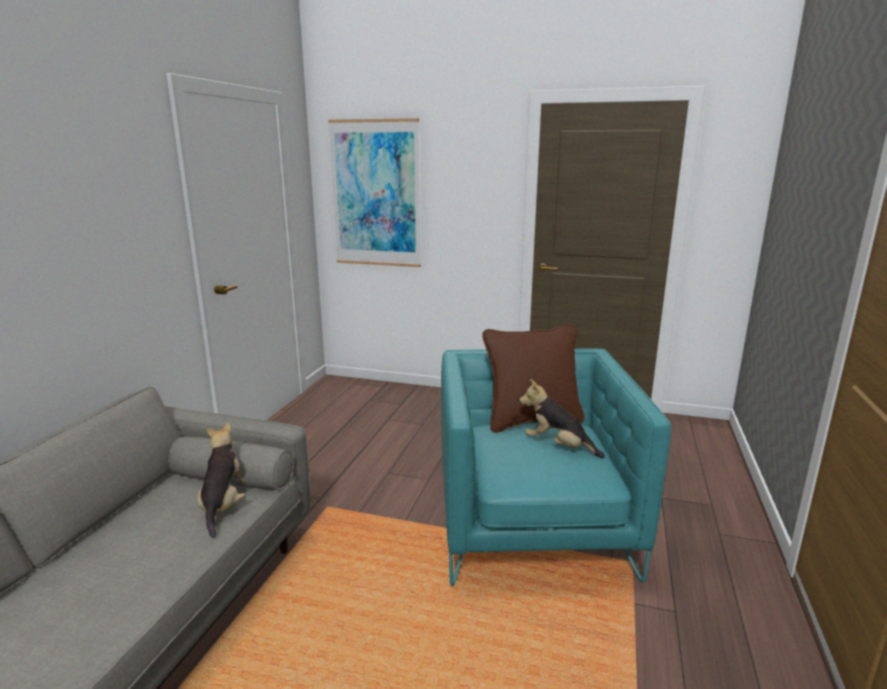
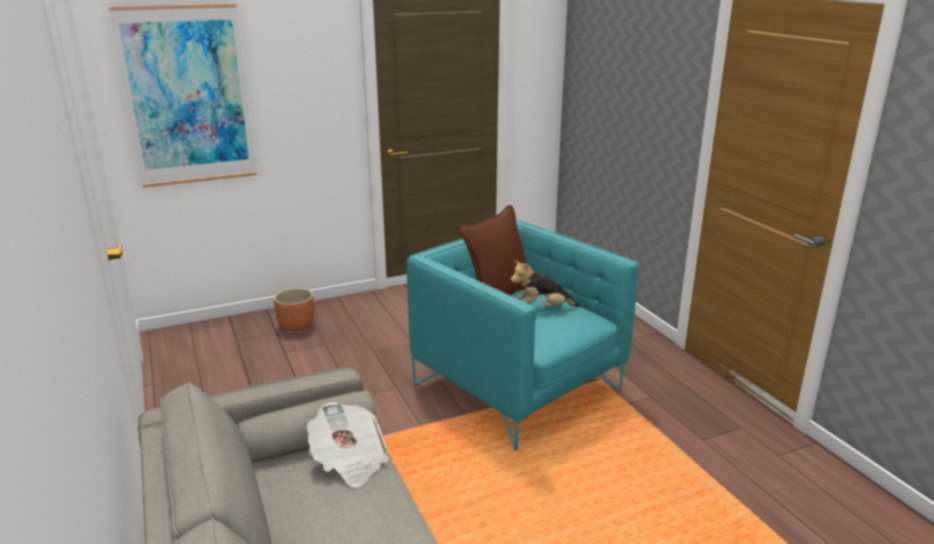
camera: 40 degrees left, 5 degrees up
(224, 505) = (349, 461): plush toy -> newspaper
(421, 403) = (296, 325): none -> brown planter

